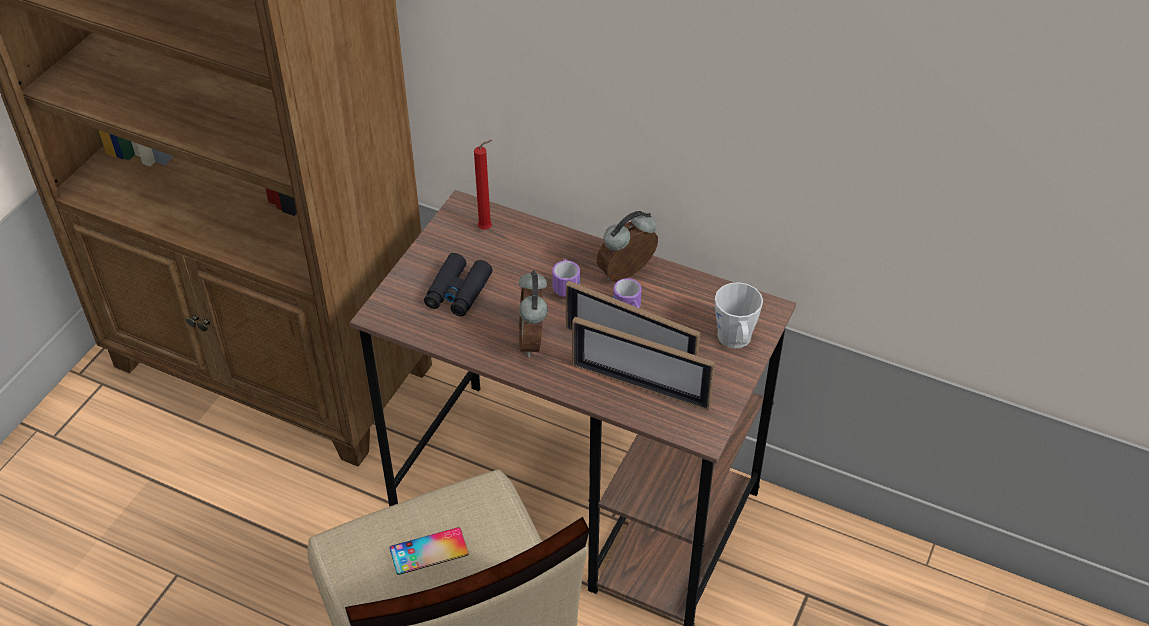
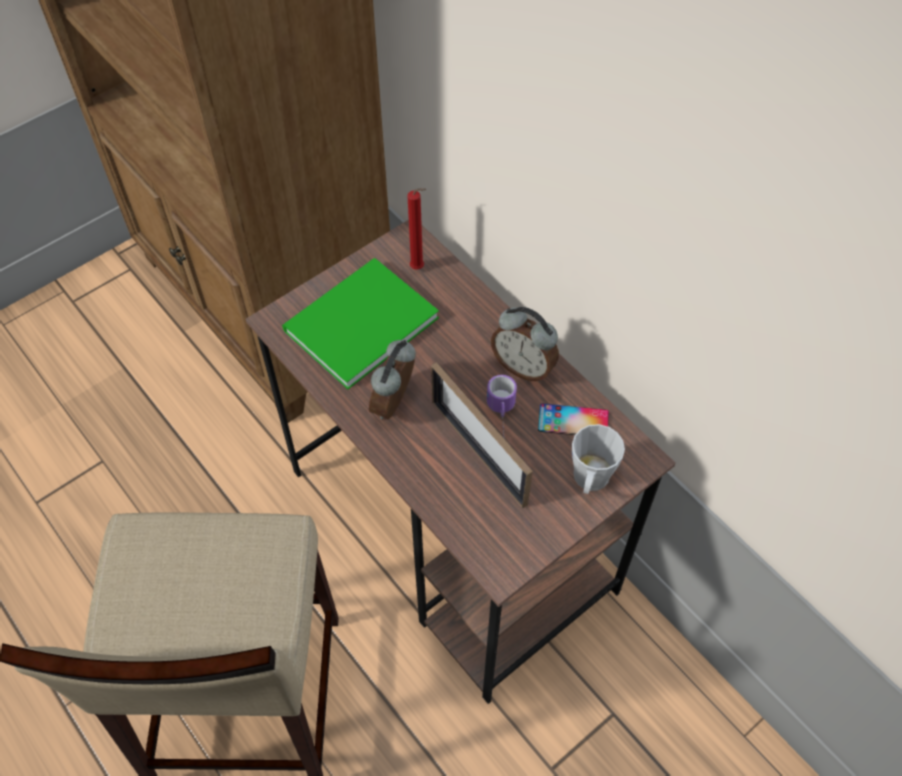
camera: 25 degrees right, 10 degrees up
(429, 551) = (197, 576): phone -> phone (573, 421)
(458, 292) = (356, 324): black binoculars -> green book
(565, 281) = (460, 351): mug -> none
(627, 275) = (523, 366): alarm clock -> alarm clock turned 135 degrees counterclockwise
(640, 385) = (468, 492): picture frame -> none

